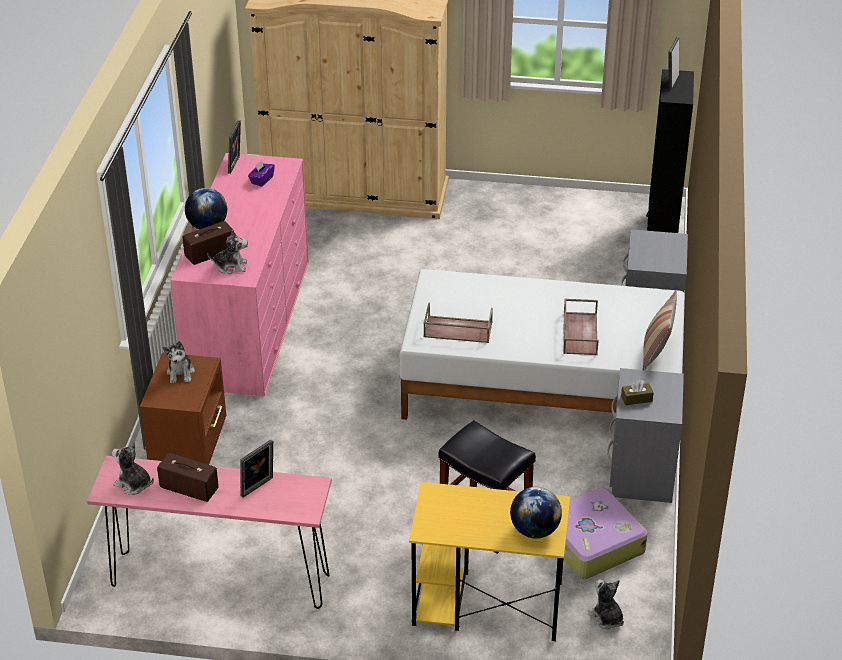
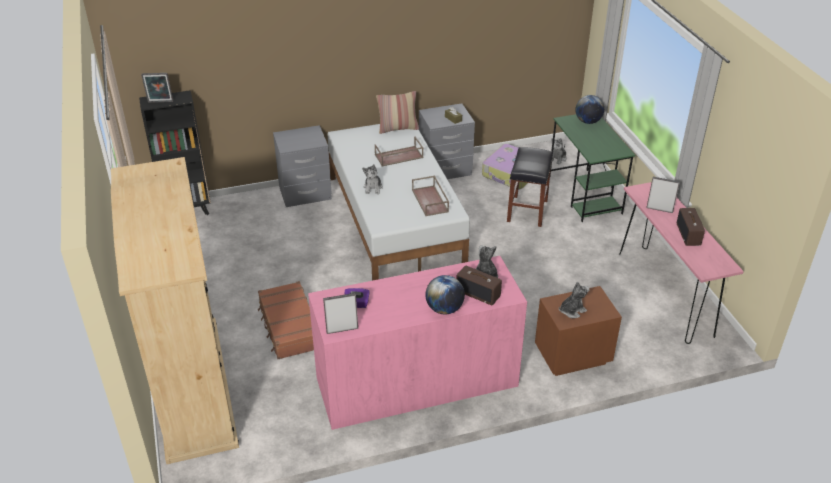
camera: 115 degrees left, 0 degrees up
(133, 484) = (710, 257): plush toy -> plush toy (373, 188)
(395, 262) = (289, 327): none -> brown suitcase
(486, 604) = (585, 195): yellow desk -> green desk

